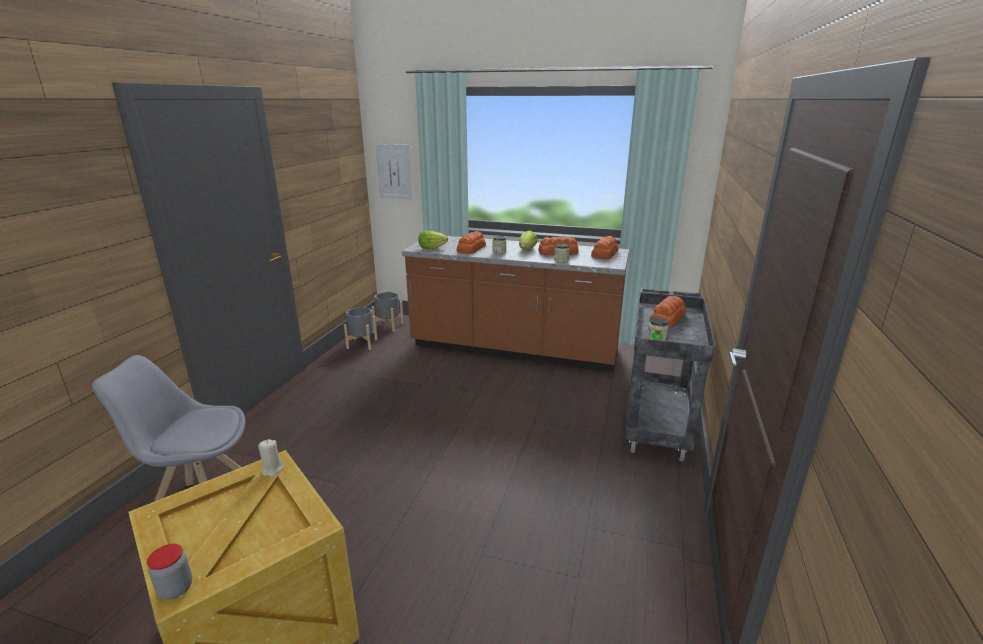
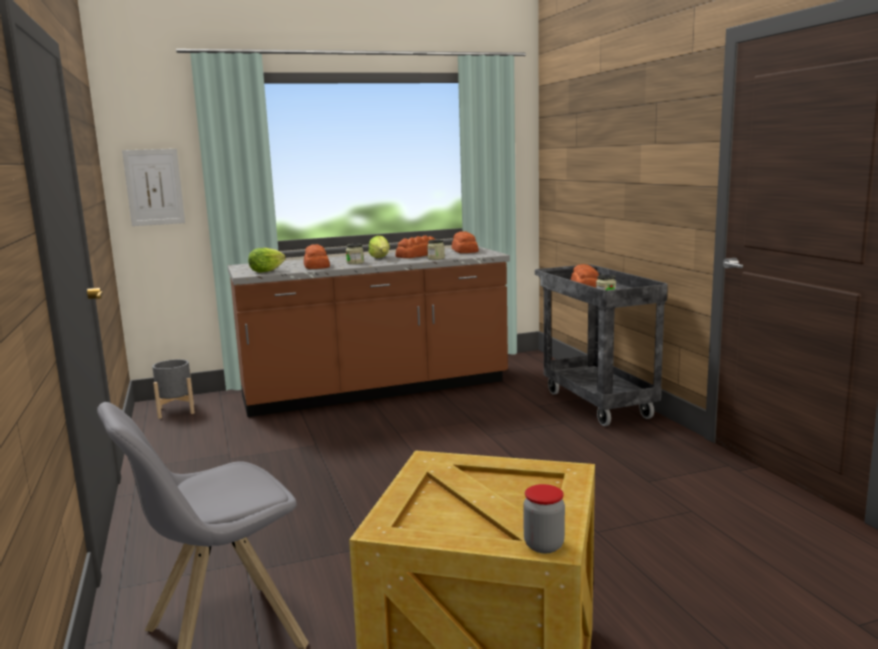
camera: 35 degrees left, 10 degrees down
(272, 469) = (437, 463): beige candle -> none
(362, 344) = (167, 434): grey planter -> none

